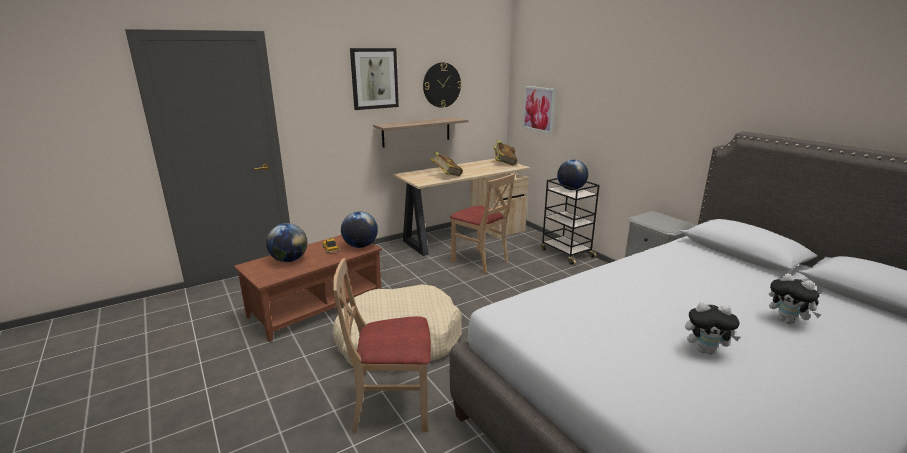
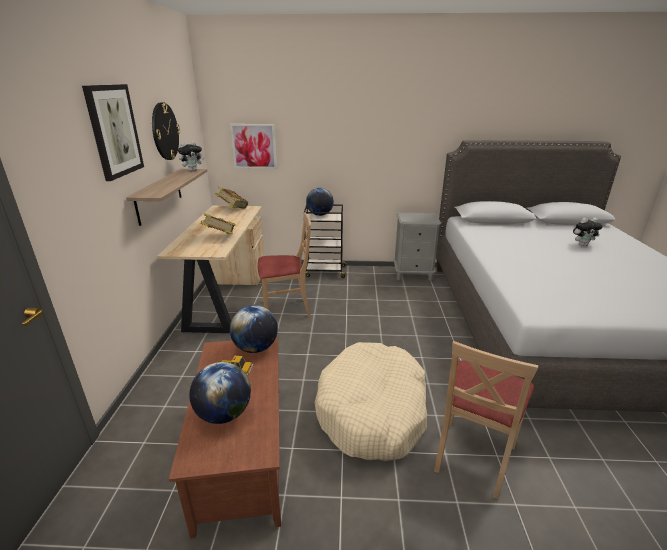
camera: 55 degrees left, 5 degrees up
(705, 350) = (610, 274): plush toy -> plush toy (192, 170)

